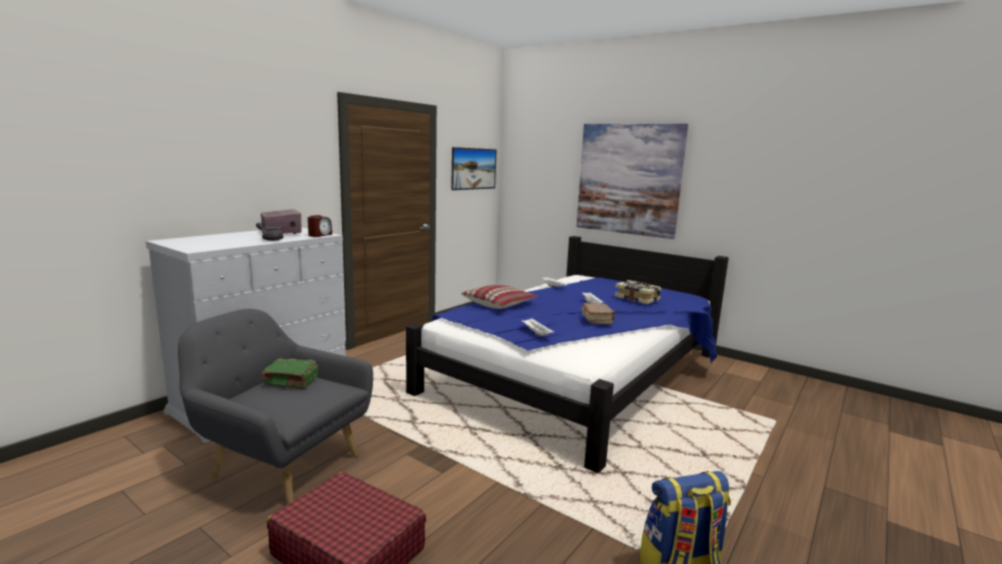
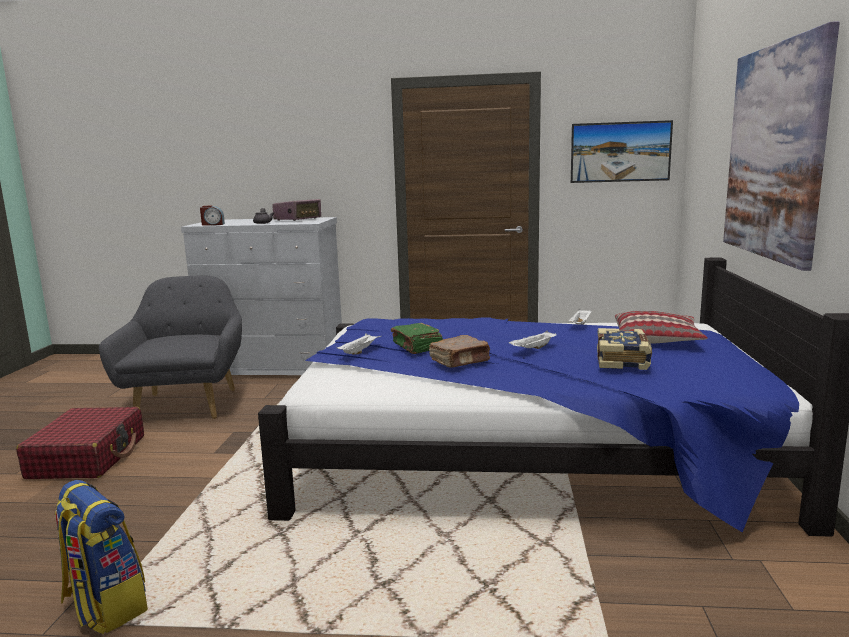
camera: 60 degrees right, 0 degrees up
(292, 382) = (191, 337): green book -> green book (417, 347)
(320, 235) = (304, 222): alarm clock -> alarm clock (213, 224)
(499, 304) = (446, 324): pillow -> pillow (657, 339)

